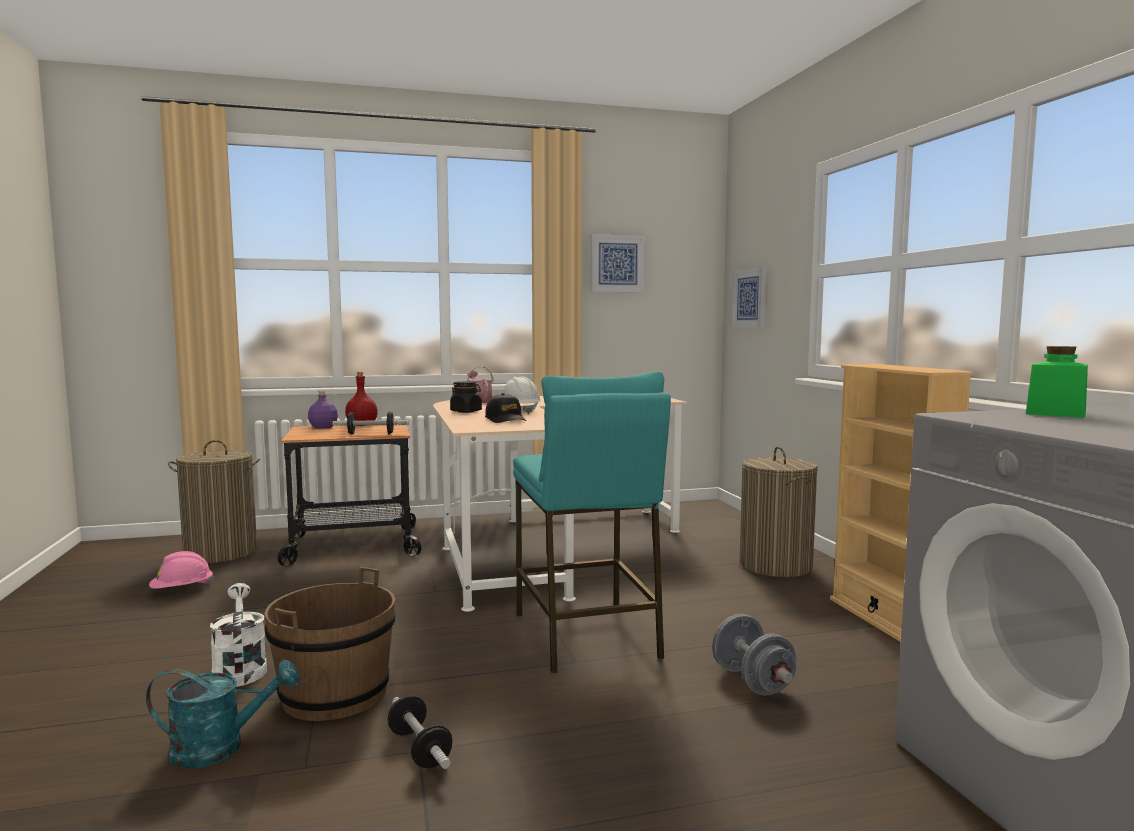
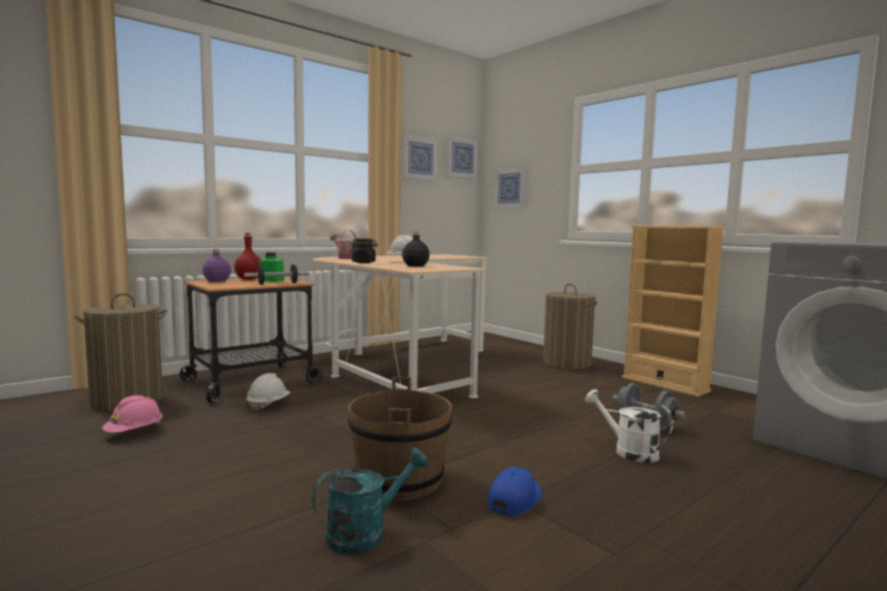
camera: 25 degrees left, 0 degrees up
(239, 669) = (291, 478): white watering can -> white watering can (628, 451)
(333, 576) = (268, 405): none -> white hard hat
(419, 749) = (515, 499): dumbbell -> blue cap
(505, 420) = (416, 266): black cap -> black bottle
(586, 635) = (516, 415): turquoise stool -> none
(686, 257) = (461, 157): none -> picture
(1055, 414) = (827, 241): green jar -> green jar (271, 281)

